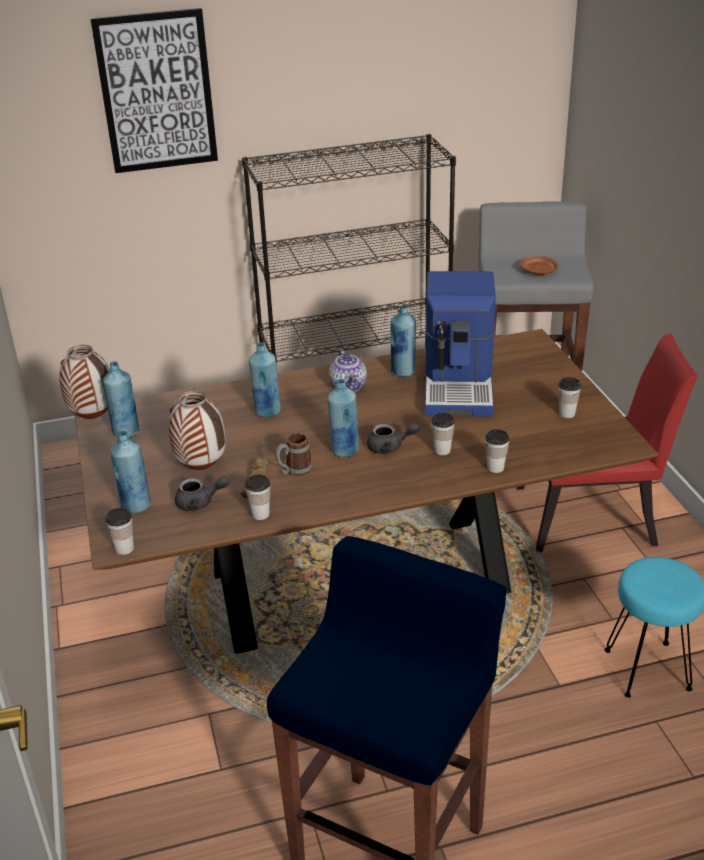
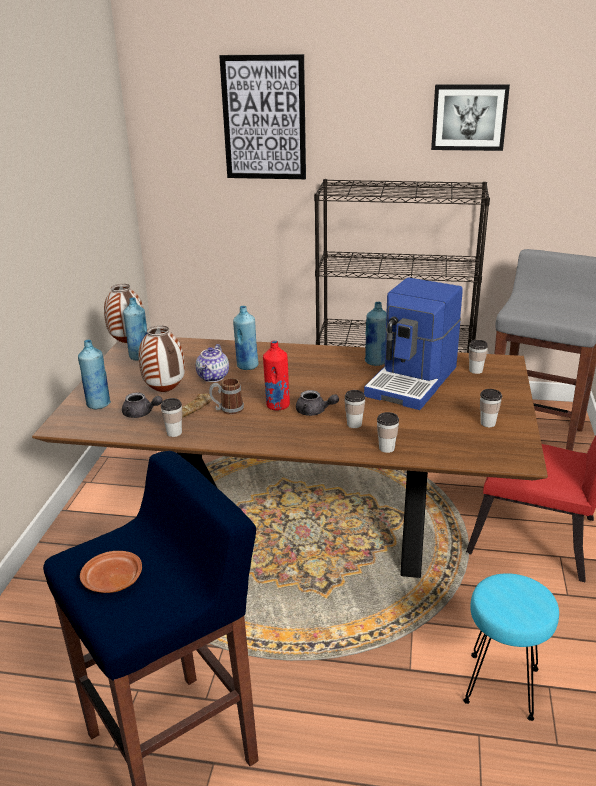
camera: 25 degrees right, 5 degrees down
(124, 548) = (63, 430): cup -> cup (476, 370)
(344, 451) = (277, 405): blue bottle -> red bottle
(349, 387) = (324, 363): teapot -> teapot (214, 377)
(402, 62) = (469, 117): none -> picture
(538, 271) = (553, 312): brown plate -> brown plate (112, 581)

